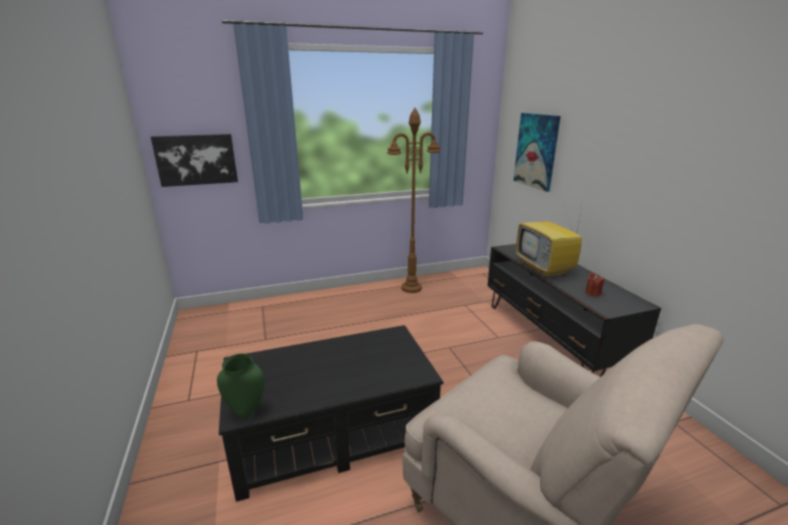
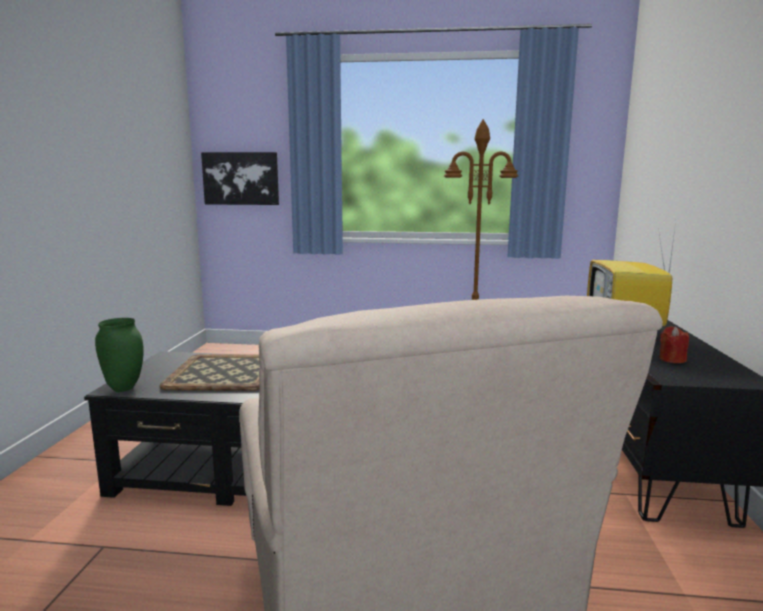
camera: 25 degrees right, 10 degrees down
(310, 370) = (223, 373): none -> tray
(536, 151) = (656, 173): picture -> none

